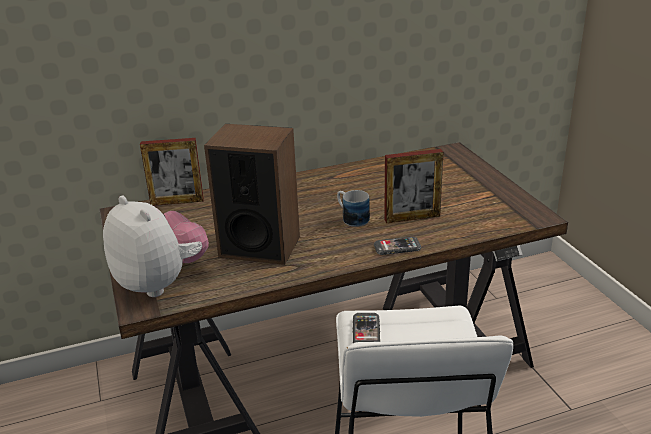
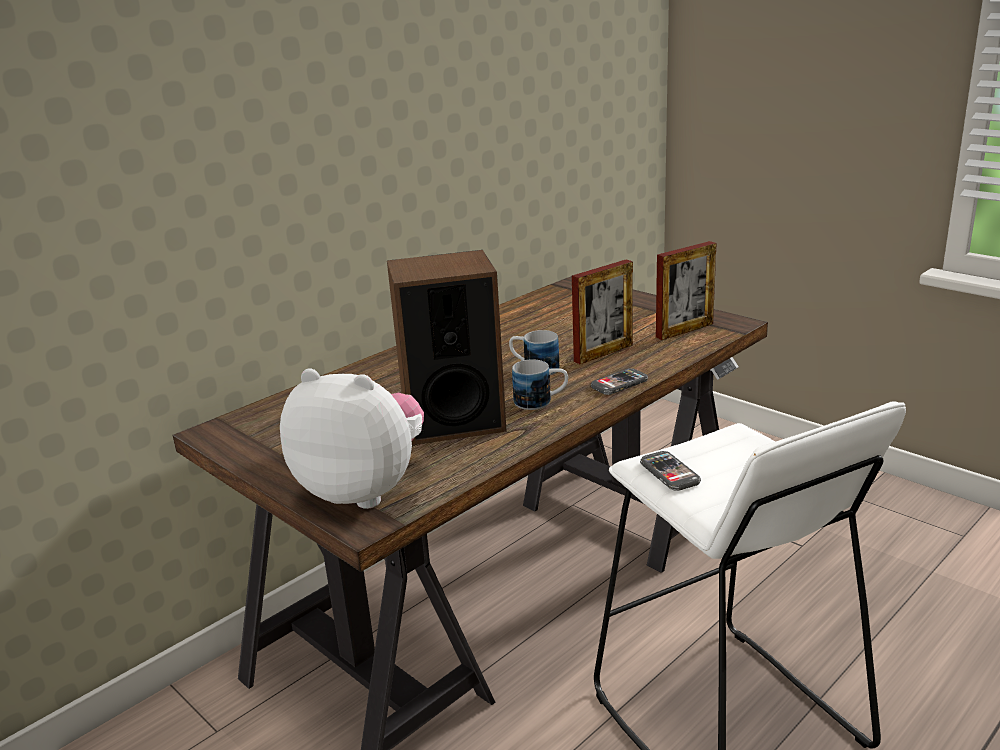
camera: 25 degrees left, 5 degrees down
(177, 202) = (284, 402): picture frame -> picture frame (684, 330)
(329, 247) = (541, 402): none -> mug

